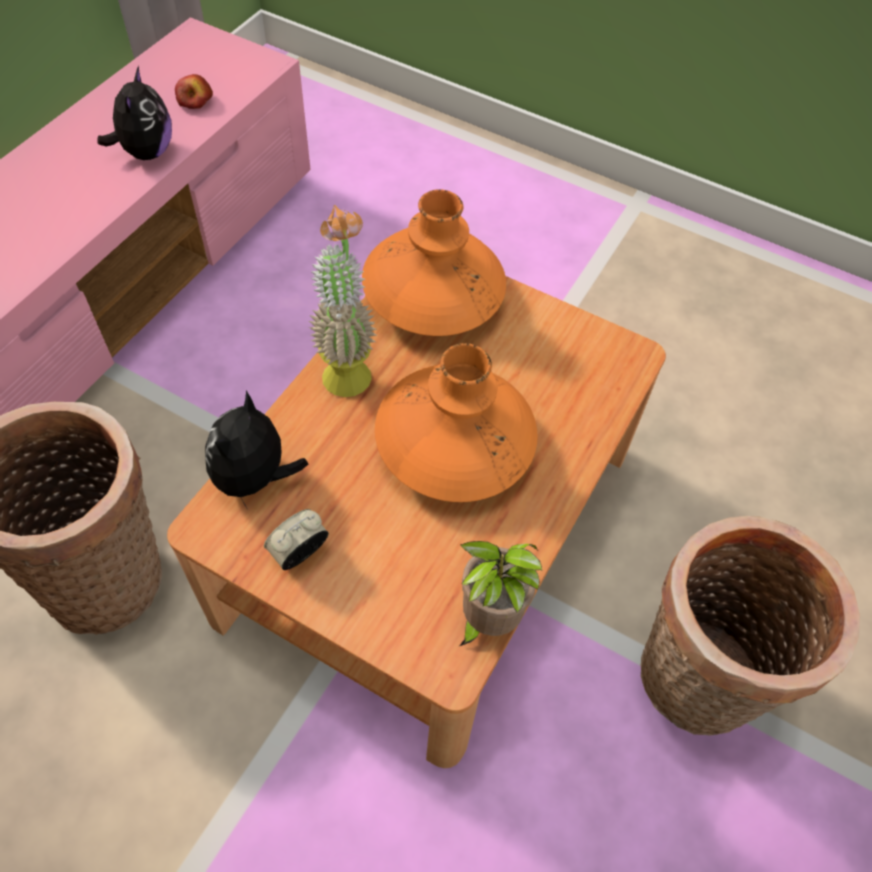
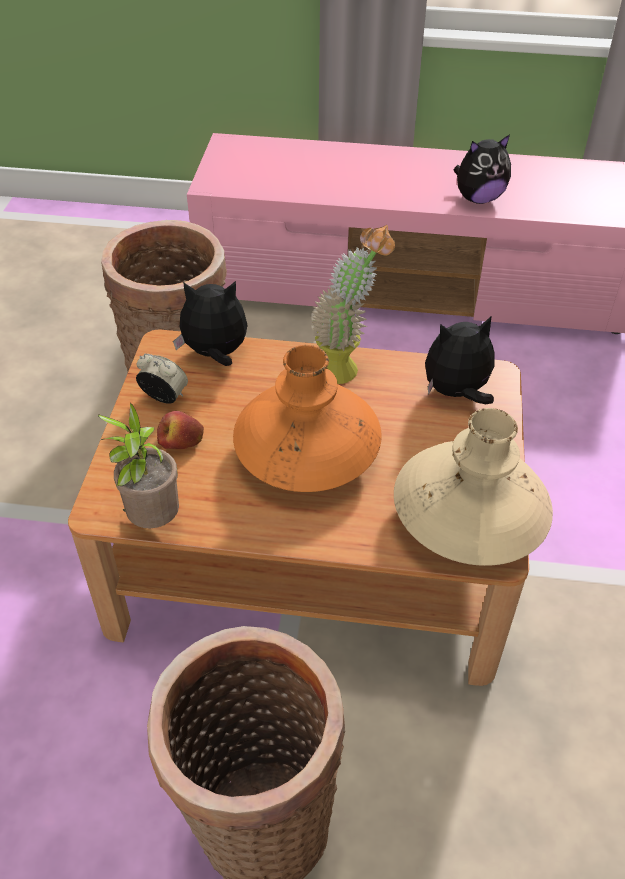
camera: 70 degrees right, 10 degrees down
(196, 101) = (555, 200): apple -> apple (181, 440)
(433, 298) = (456, 393): orange vase -> plush toy
(590, 357) = (468, 519): none -> beige vase

